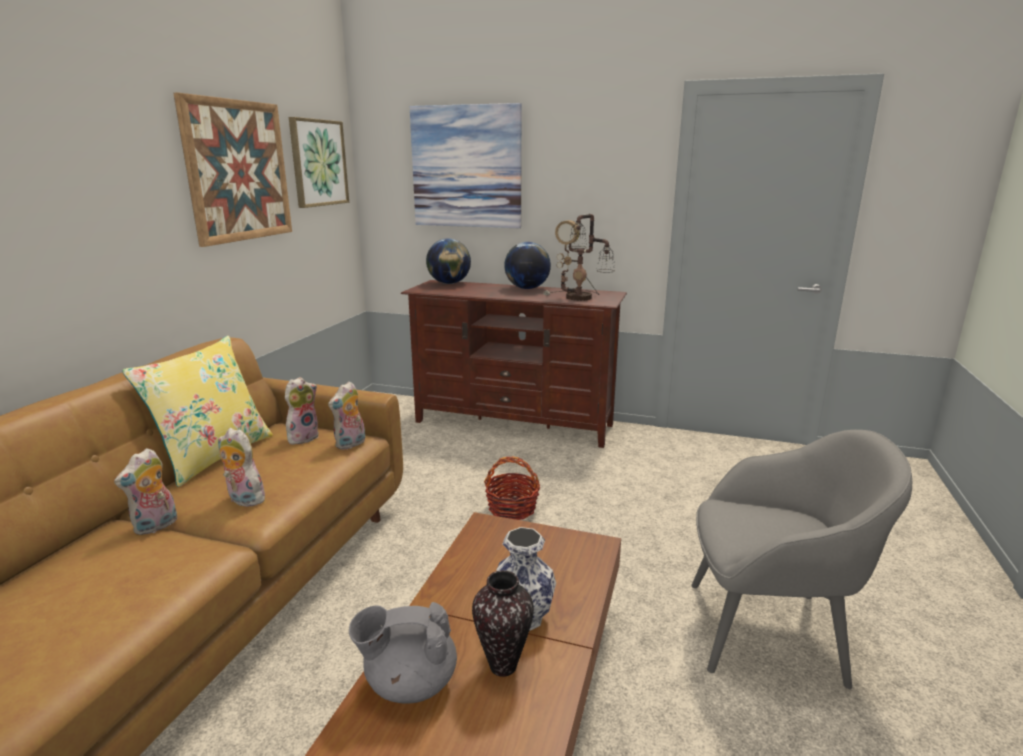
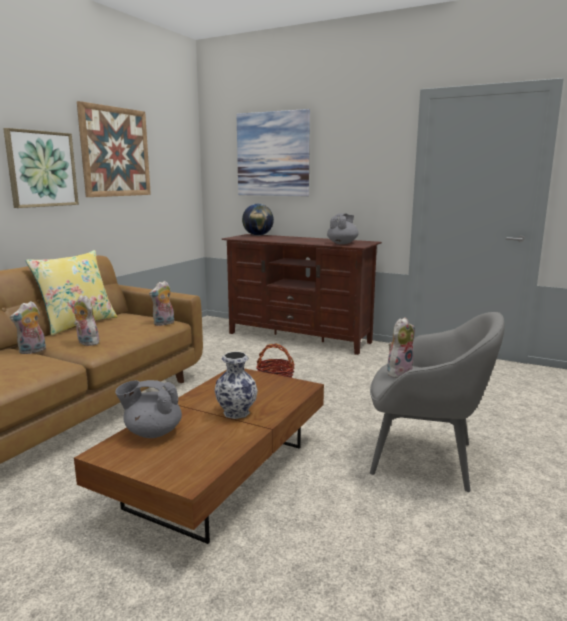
camera: 10 degrees right, 5 degrees down
(303, 437) = (135, 318): plush toy -> plush toy (399, 372)
(318, 163) = (173, 151): picture -> picture (41, 169)
(504, 666) = (212, 431): vase -> none
(527, 288) = (310, 238): globe -> none
(579, 298) = (342, 243): table lamp -> grey teapot

